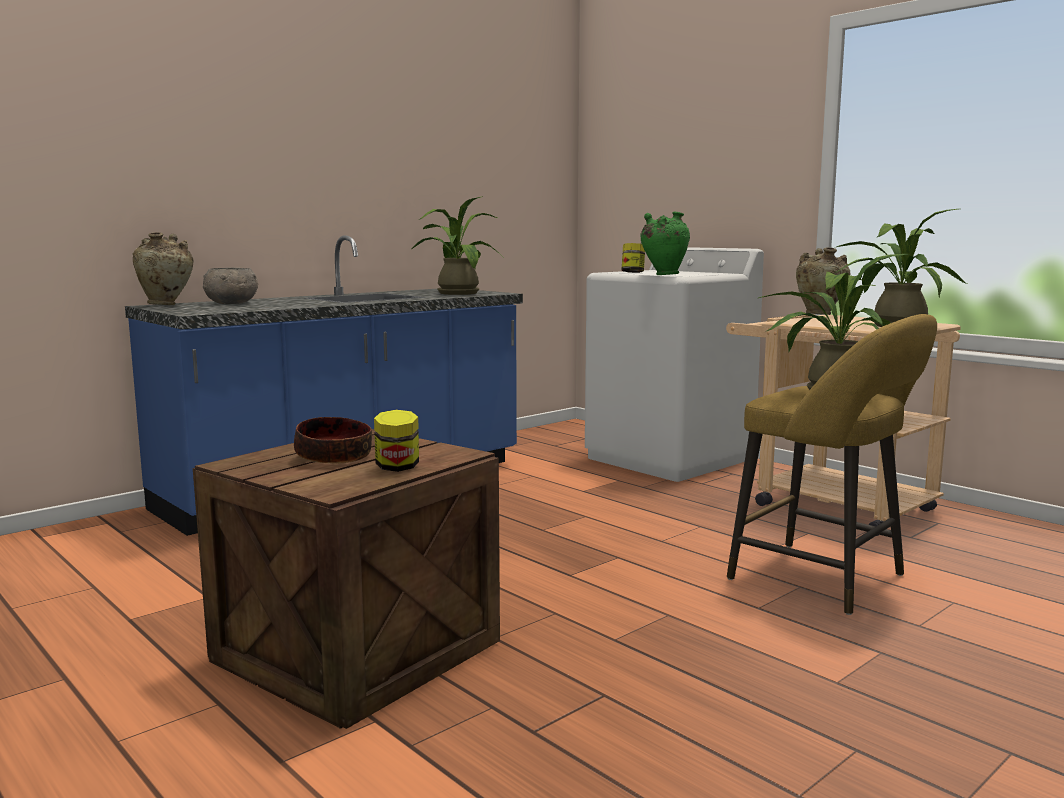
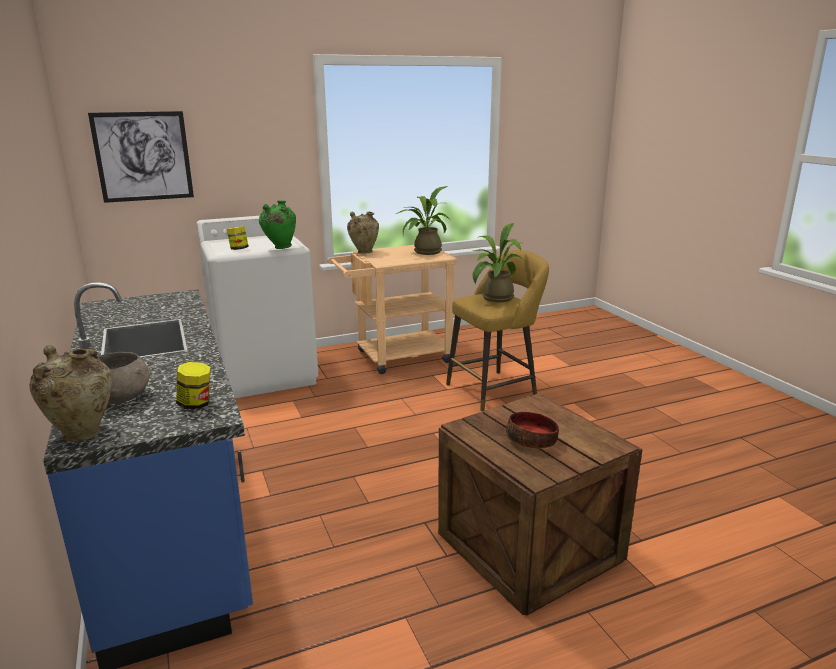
camera: 70 degrees left, 10 degrees up
(397, 467) = (564, 423): jar -> jar (196, 404)
(456, 293) = (157, 306): potted plant -> none
(634, 169) = (143, 156): none -> picture

